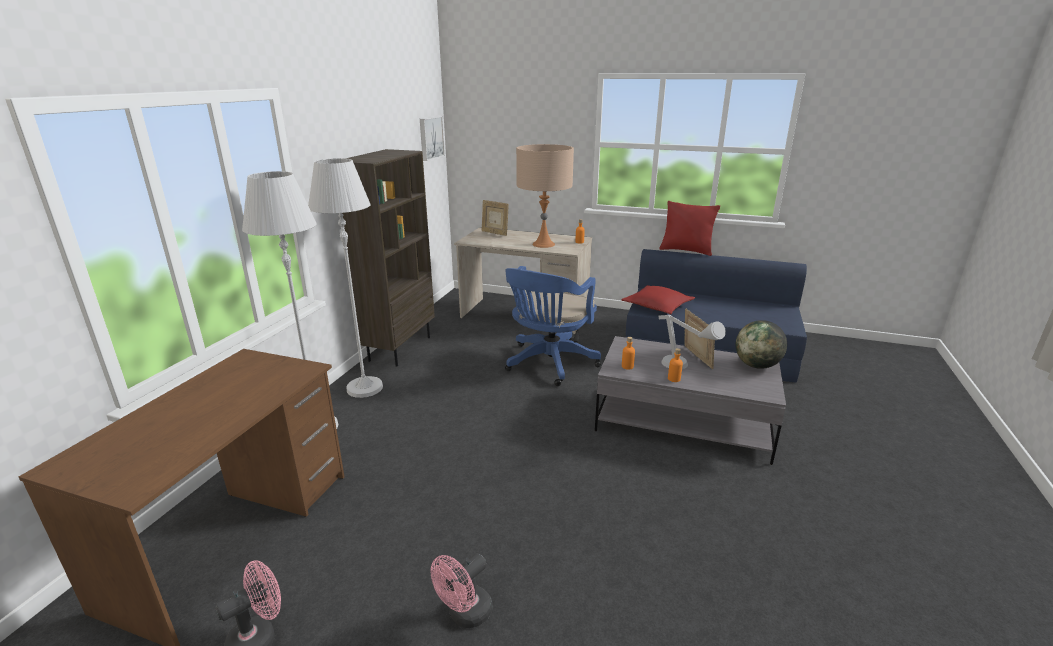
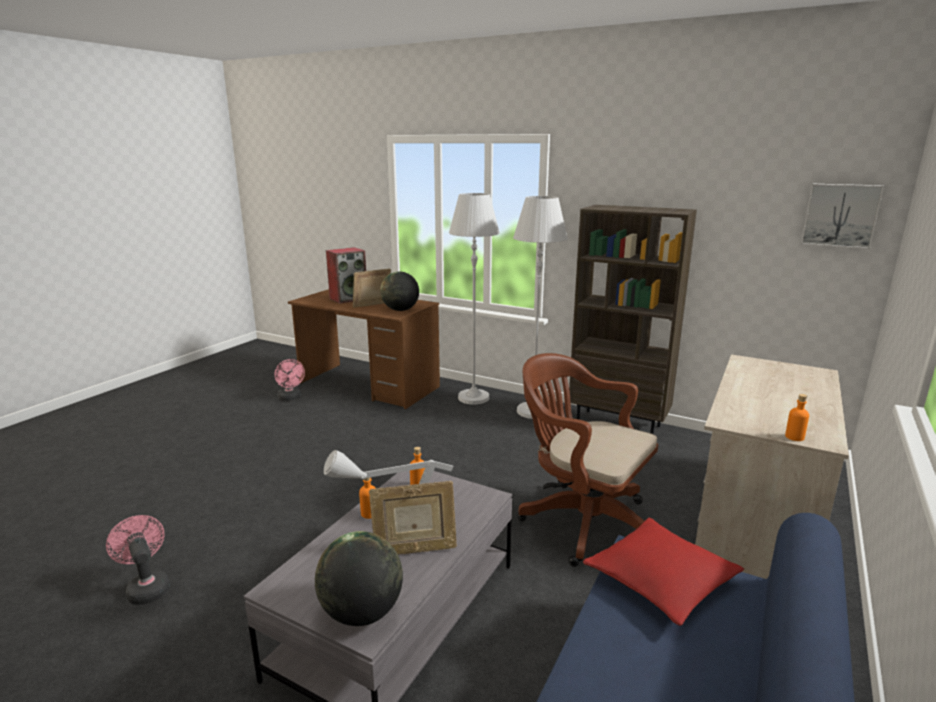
camera: 100 degrees right, 5 degrees down
(162, 431) = (349, 298): none -> speaker
(278, 369) = (400, 310): none -> globe
(465, 615) = (249, 448): pink fan -> pink fan (147, 587)
(495, 233) = (804, 377): picture frame -> picture frame (372, 306)
(543, 244) = (757, 406): beige table lamp -> none
(549, 364) = (581, 520): blue office chair -> brown office chair
(686, 251) = (840, 580): red pillow -> none

